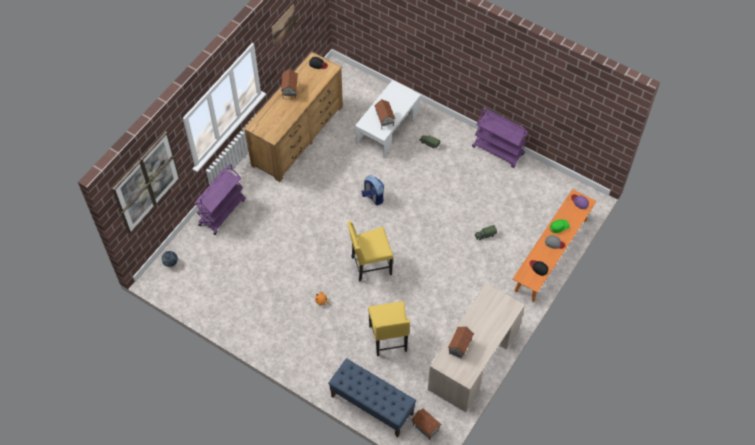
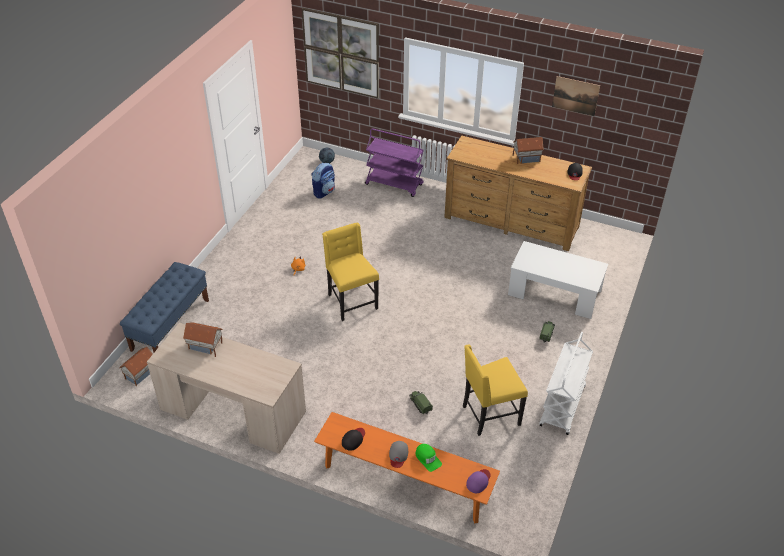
camera: 80 degrees right, 15 degrees down
(373, 197) = (447, 292): backpack -> backpack (324, 192)
(384, 120) = (541, 263): toy house -> none
(389, 339) = (255, 329): yellow chair -> yellow chair (489, 415)
(498, 150) = (563, 406): purple cart -> white cart

